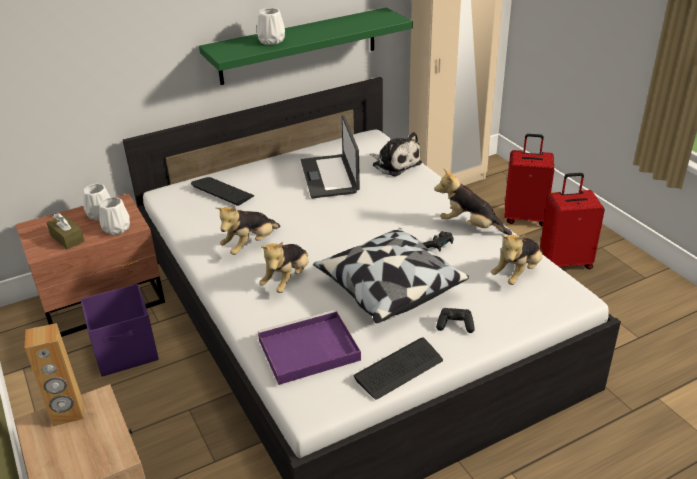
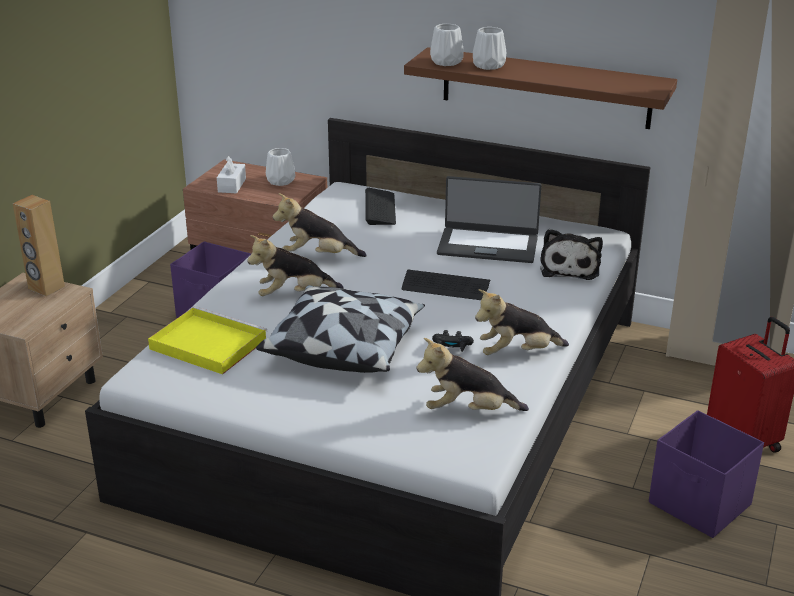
camera: 50 degrees right, 5 degrees down
(67, 238) = (232, 185): brown tissue box -> white tissue box
(117, 228) = (271, 196): white vase -> white vase (447, 62)
(298, 46) = (545, 88): green shelf -> brown shelf
(307, 351) = (206, 344): purple tray -> yellow tray
(330, 176) = (488, 245): laptop -> laptop turned 120 degrees counterclockwise
(399, 369) = (232, 399): keyboard -> keyboard (445, 287)
(455, 325) = (332, 404): black game controller -> none
(470, 226) = (517, 353): plush toy -> plush toy turned 90 degrees counterclockwise
(565, 261) = (700, 505): red suitcase -> purple storage box

